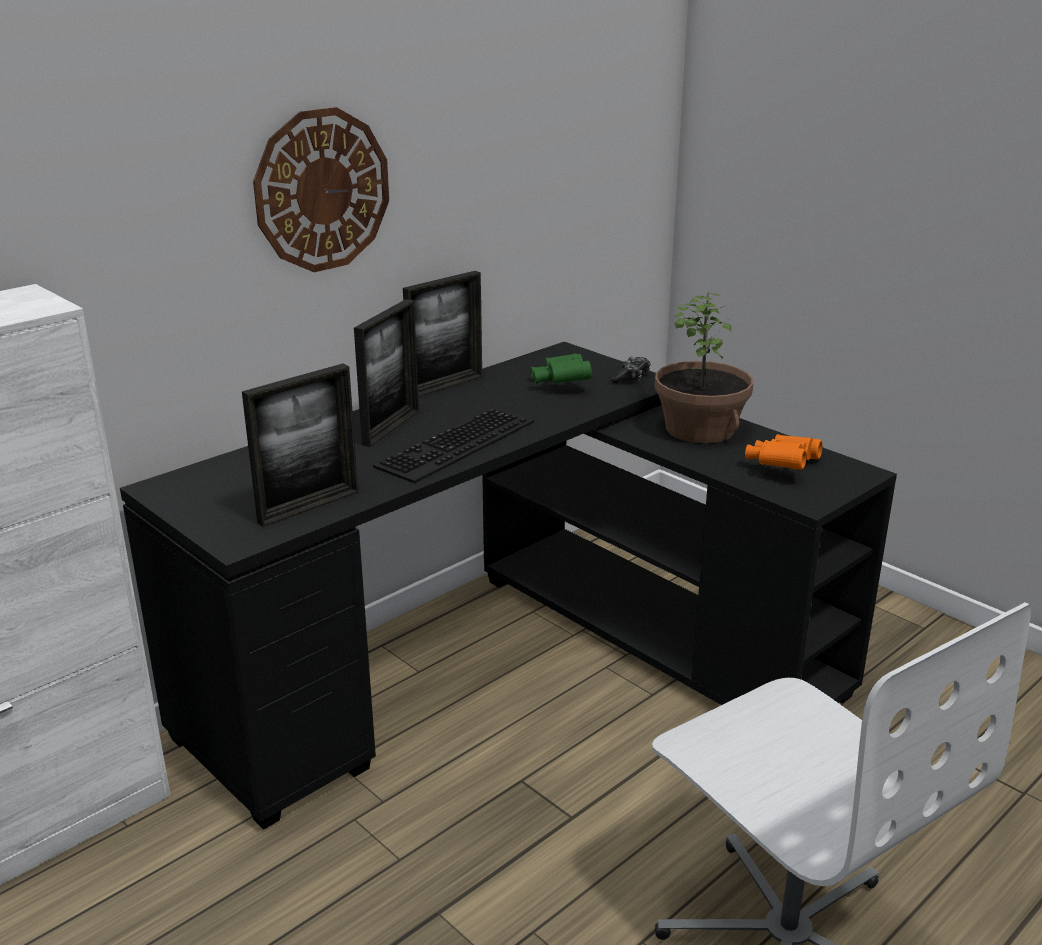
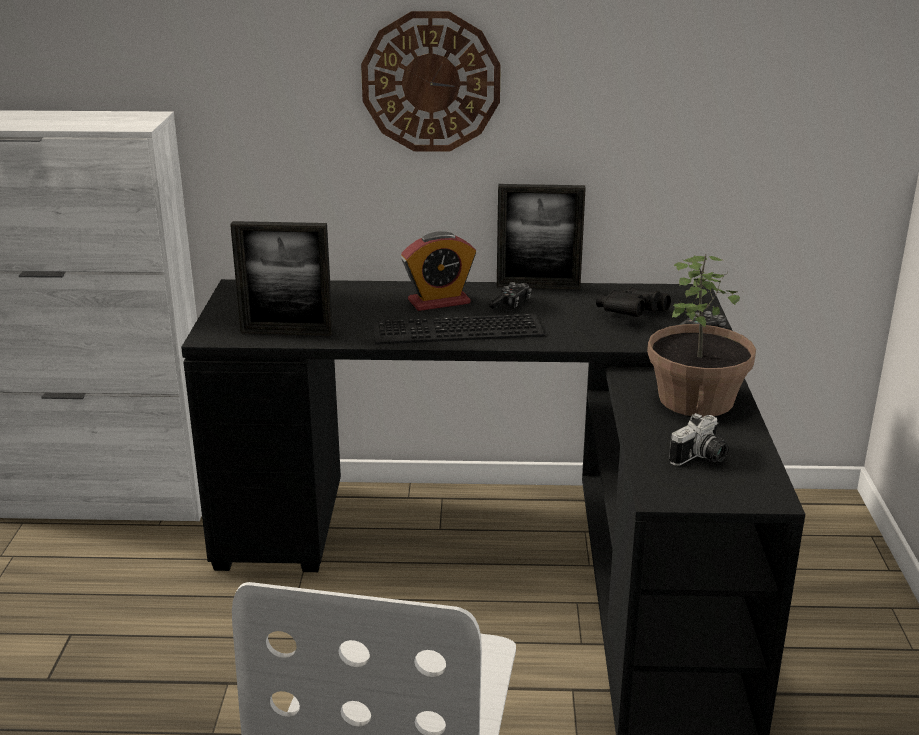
camera: 45 degrees right, 0 degrees up
(391, 427) = (439, 302): picture frame -> alarm clock
(453, 406) = (511, 303): none -> game controller
(561, 384) = (630, 316): green binoculars -> black binoculars
(782, 467) = (701, 458): orange binoculars -> camera

